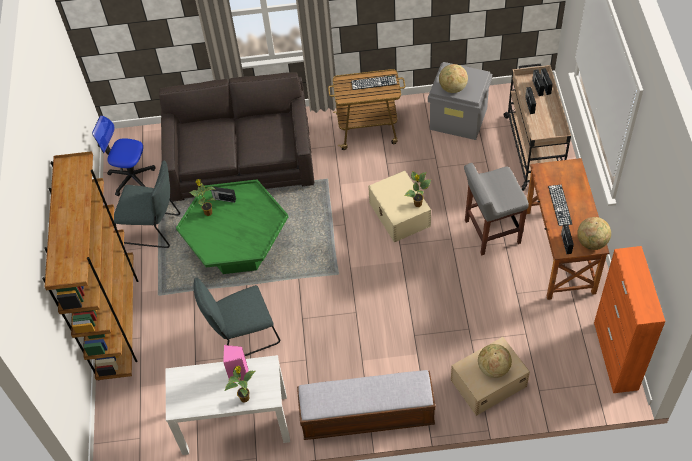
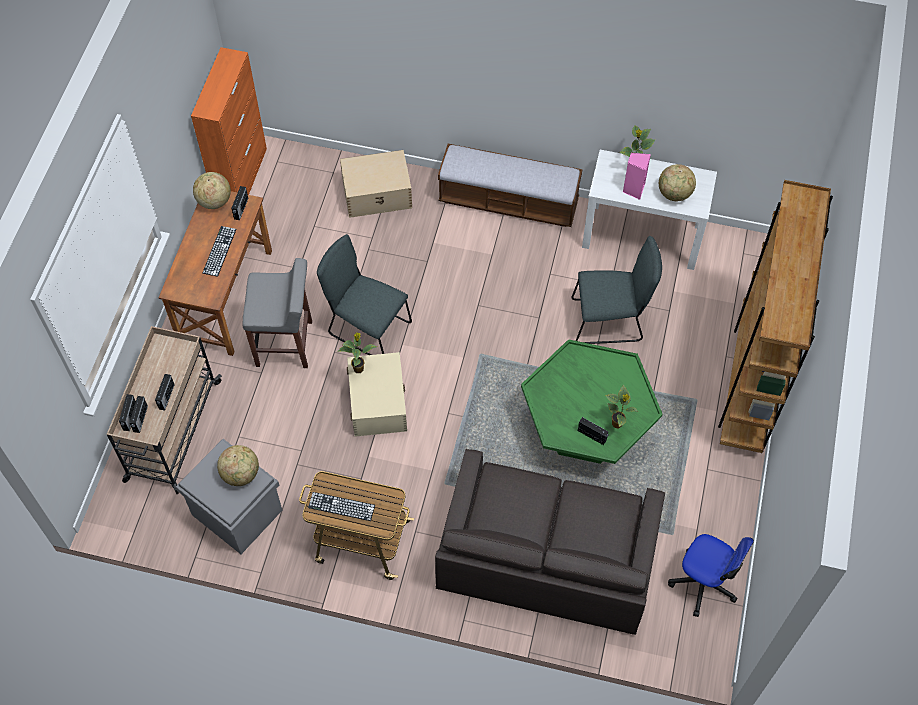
camera: 165 degrees left, 5 degrees up
(153, 229) = (687, 491): grey chair -> grey chair (366, 327)
(493, 368) = (372, 172): globe -> globe (674, 194)

